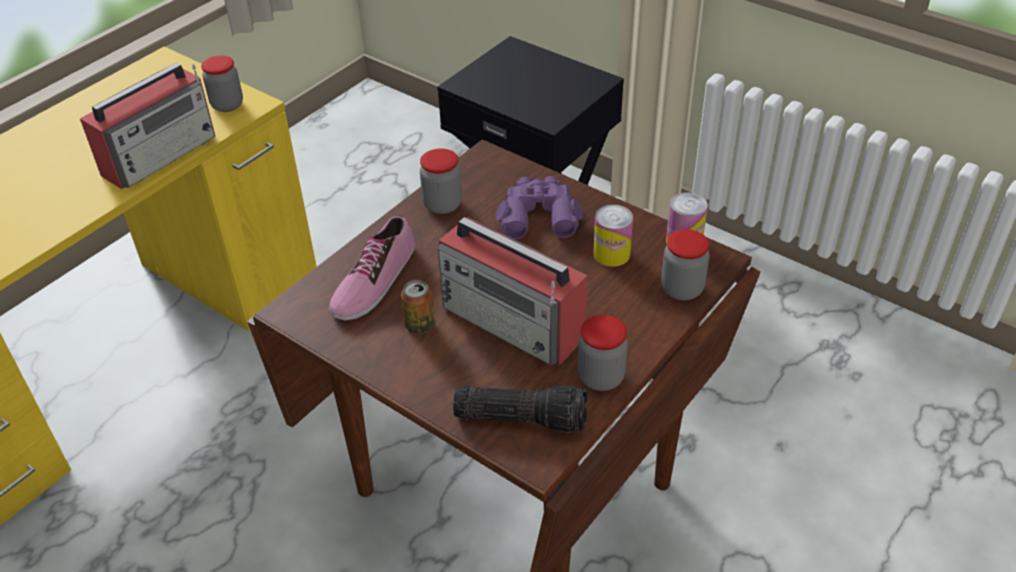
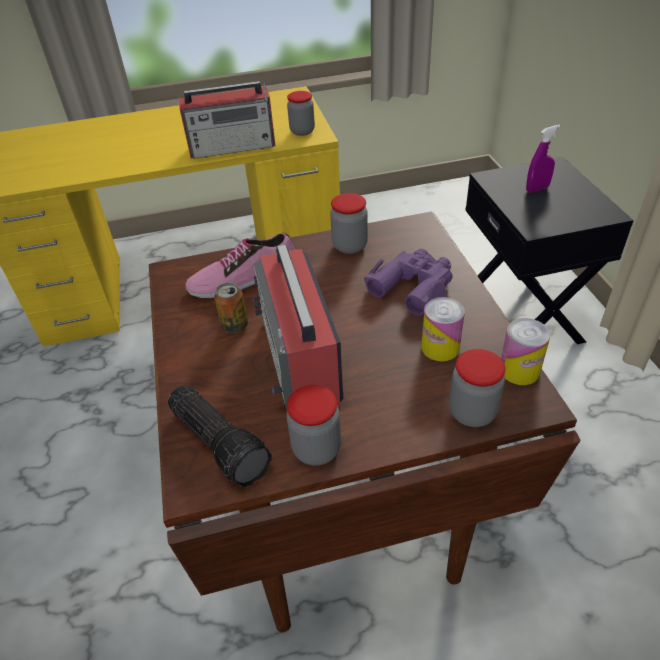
camera: 40 degrees right, 0 degrees up
(517, 79) = (537, 189): none -> purple spray bottle

